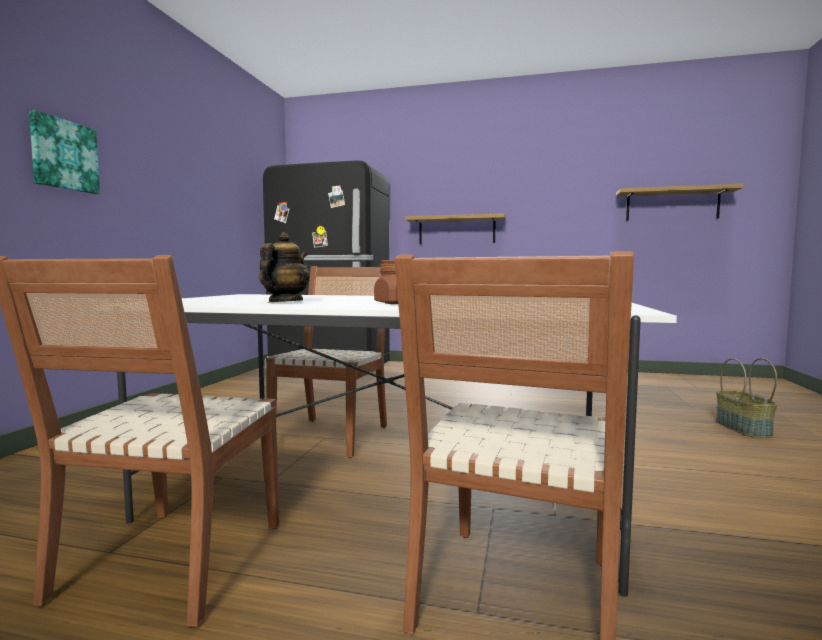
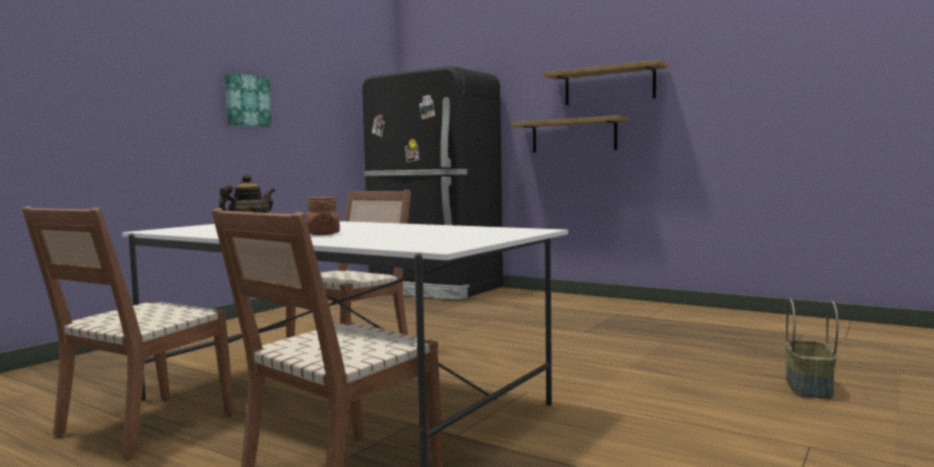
camera: 20 degrees right, 0 degrees up
(63, 155) = (152, 99): picture -> picture (247, 100)
(672, 204) = (840, 94): shelf -> shelf (609, 85)

